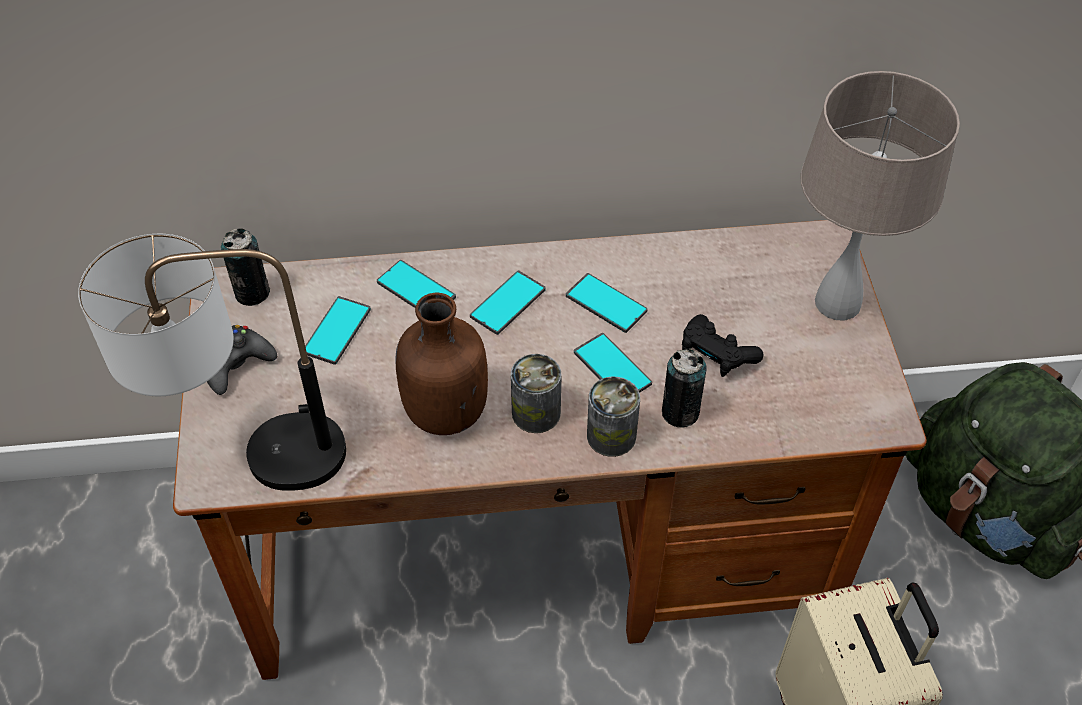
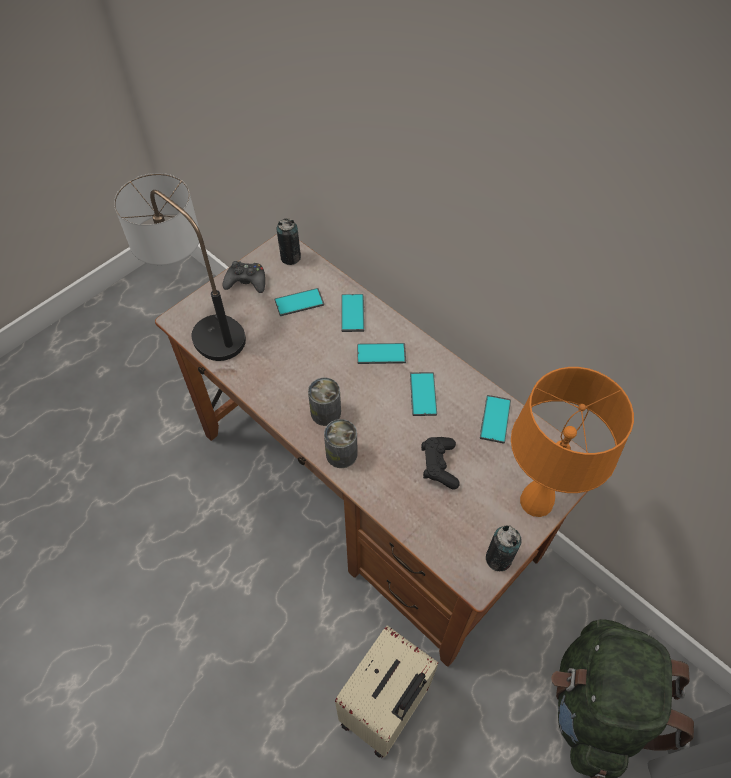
camera: 50 degrees right, 5 degrees up
(444, 411) = (292, 375): brown bottle -> none
(612, 368) = (384, 425): phone -> phone (495, 419)
(680, 412) = (384, 474): can -> can (498, 558)
(838, 302) = (537, 501): beige table lamp -> orange table lamp

